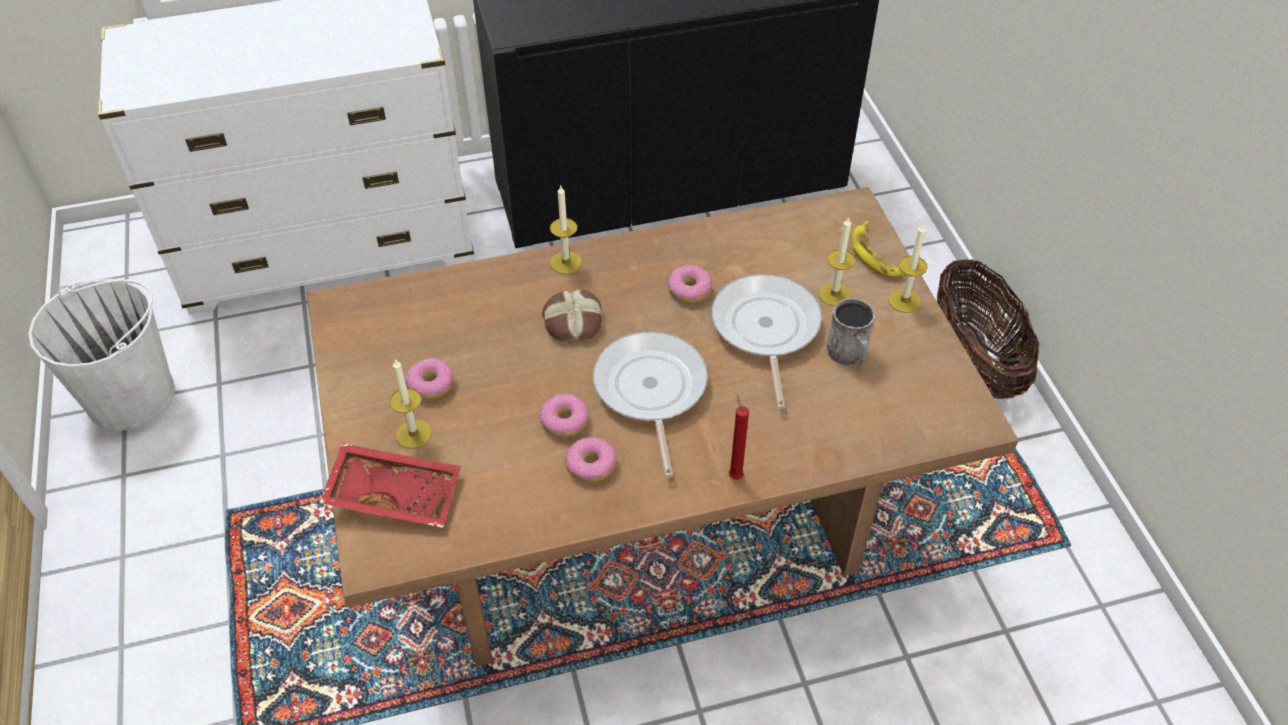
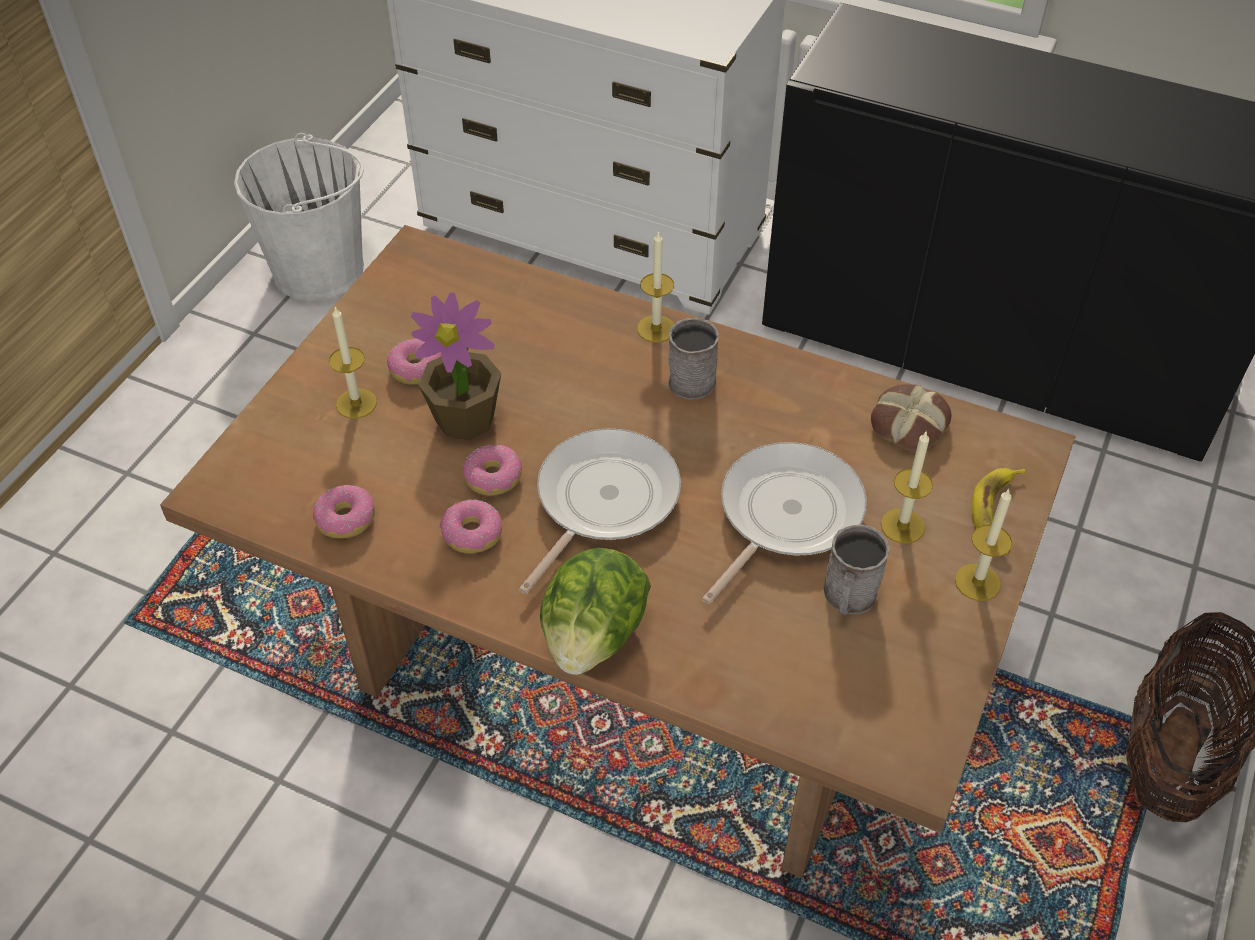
camera: 40 degrees right, 0 degrees up
(395, 493) = (288, 445): red tray -> none
(503, 396) = (465, 418): none -> potted plant
(572, 321) = (601, 388): bread -> bread (907, 423)
(622, 279) = (694, 376): none -> grey mug
(689, 290) = (749, 427): donut -> donut (346, 518)
(734, 475) = (593, 636): red candle -> lettuce

